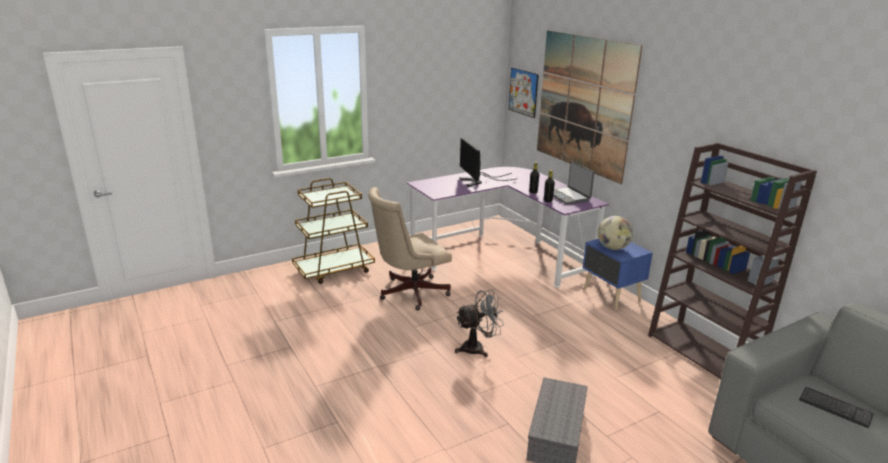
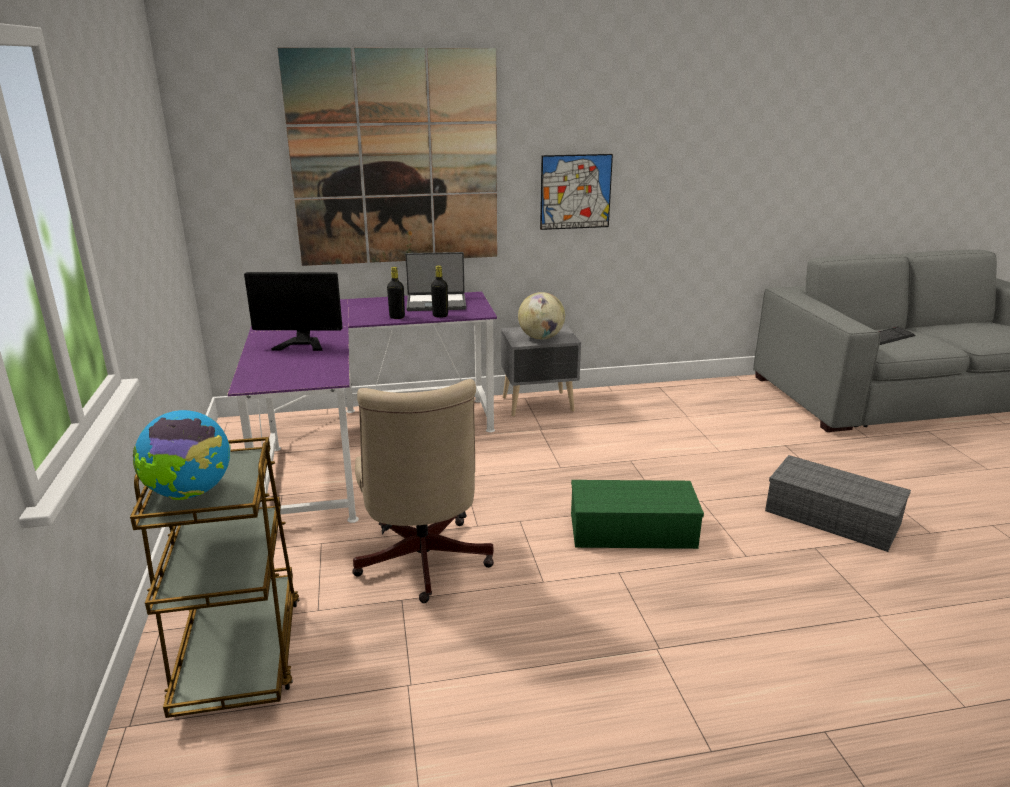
camera: 70 degrees left, 0 degrees up
(321, 195) = (190, 493): none -> globe
(478, 348) = (630, 531): grey fan -> green storage box
(523, 92) = (234, 174): picture -> picture (575, 192)
(611, 296) = (539, 404): blue nightstand -> grey nightstand
(703, 352) = (679, 392): brown bookcase -> none

